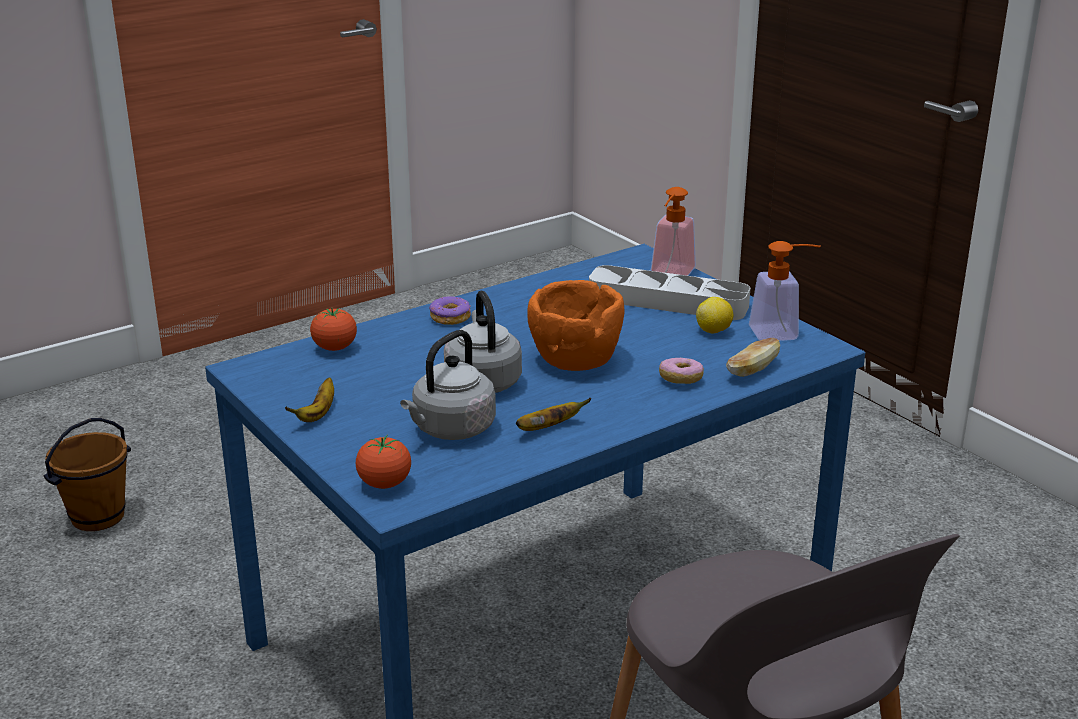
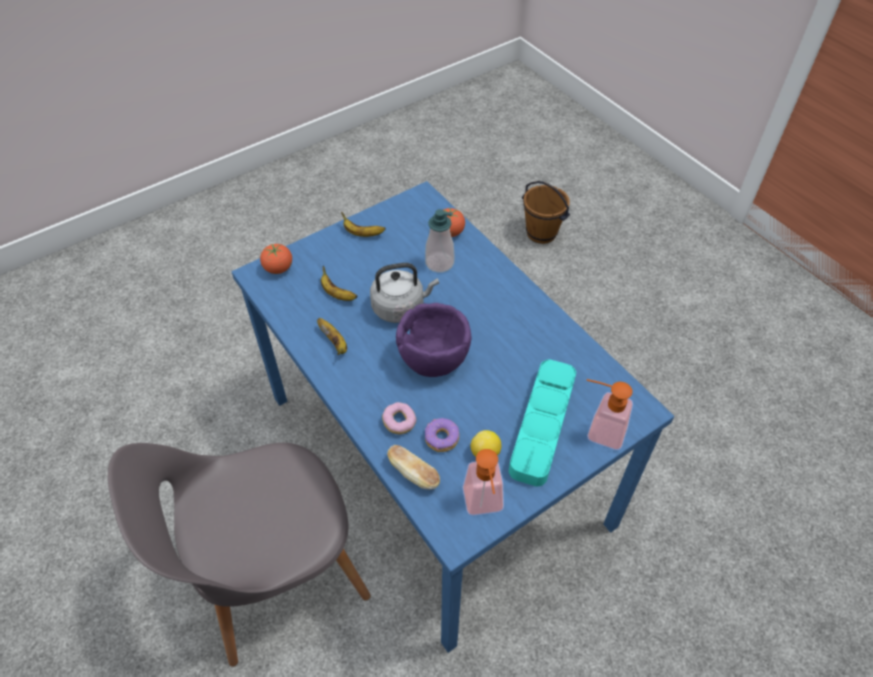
camera: 90 degrees right, 25 degrees up
(397, 355) = (439, 263): none -> soap dispenser
(450, 318) = (500, 287): donut -> donut (441, 438)
(451, 430) = (337, 294): grey kettle -> banana
(575, 358) = (435, 359): orange bowl -> purple bowl
(668, 301) = (542, 424): grey tray -> turquoise tray

